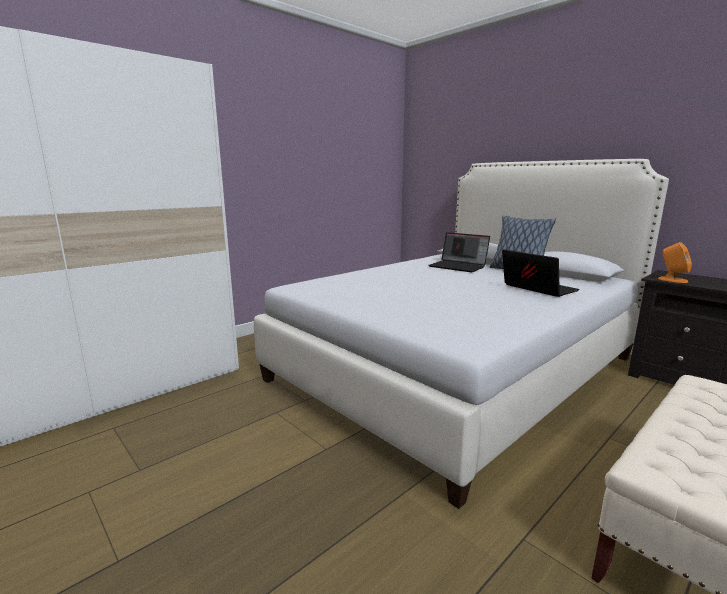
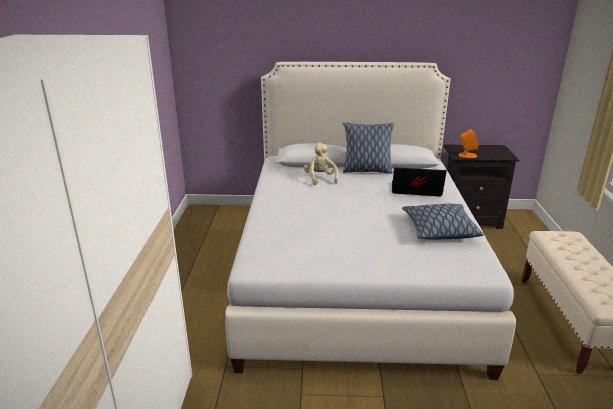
camera: 45 degrees left, 10 degrees up
(459, 266) = (320, 179): laptop -> beige plush toy
(493, 311) = (439, 230): none -> pillow

